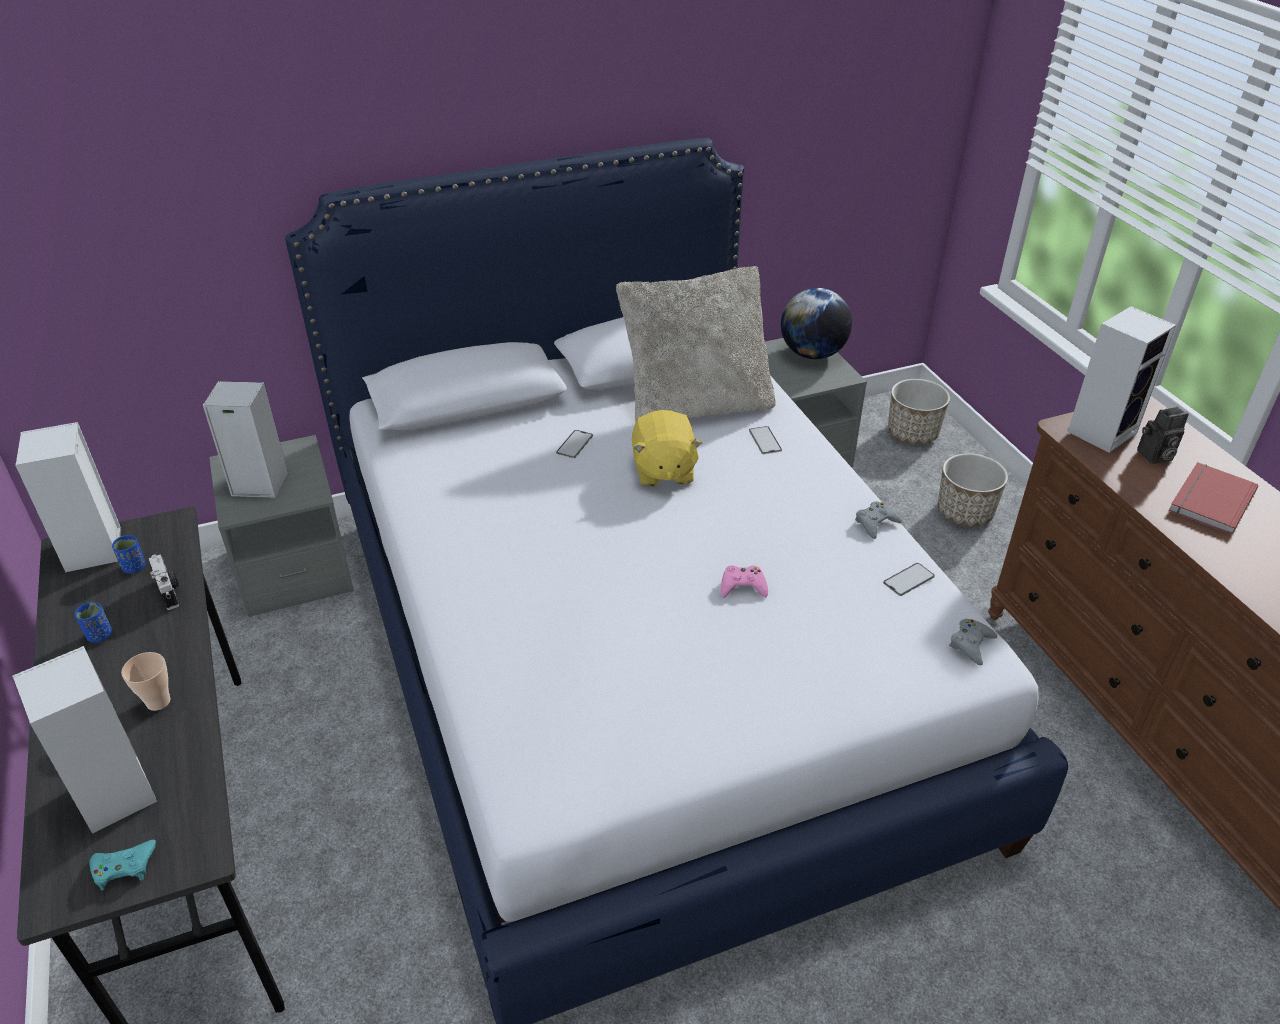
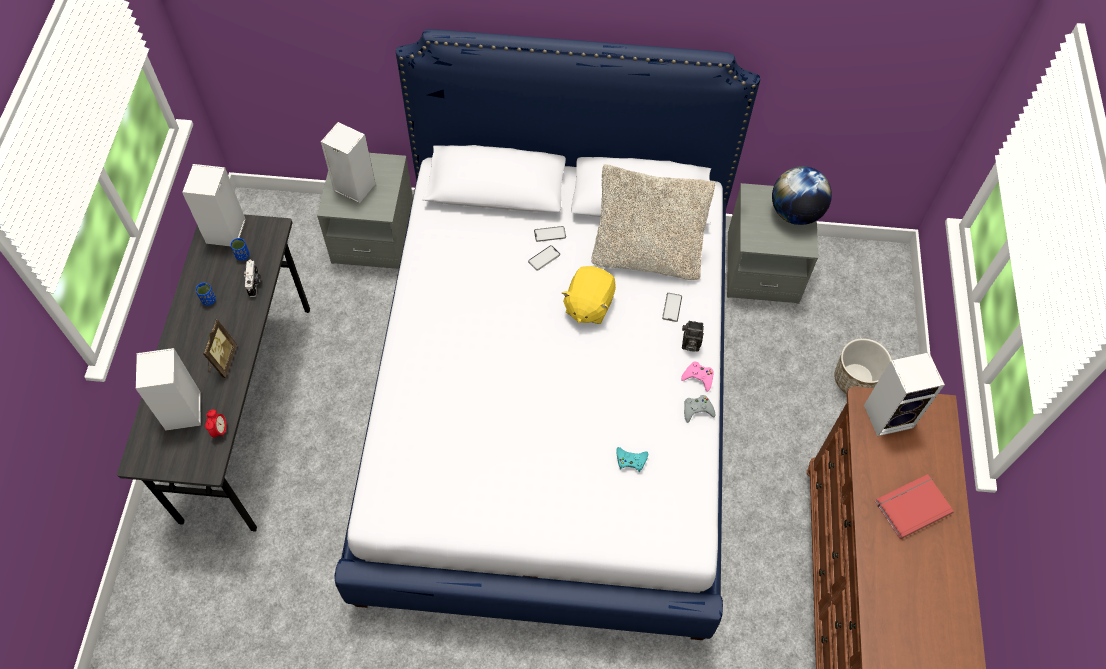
camera: 25 degrees right, 20 degrees up
(124, 867) = (173, 457): turquoise game controller -> turquoise game controller (631, 460)
(158, 702) = (222, 361): cup -> picture frame
(196, 795) = (220, 430): none -> alarm clock
(743, 586) = (579, 421): pink game controller -> pink game controller (698, 377)
(908, 579) = (686, 463): phone -> phone (550, 234)
(912, 433) = (869, 290): planter -> none
(971, 644) = (689, 527): grey game controller -> none
(1154, 456) = (907, 453): camera -> camera (689, 344)

